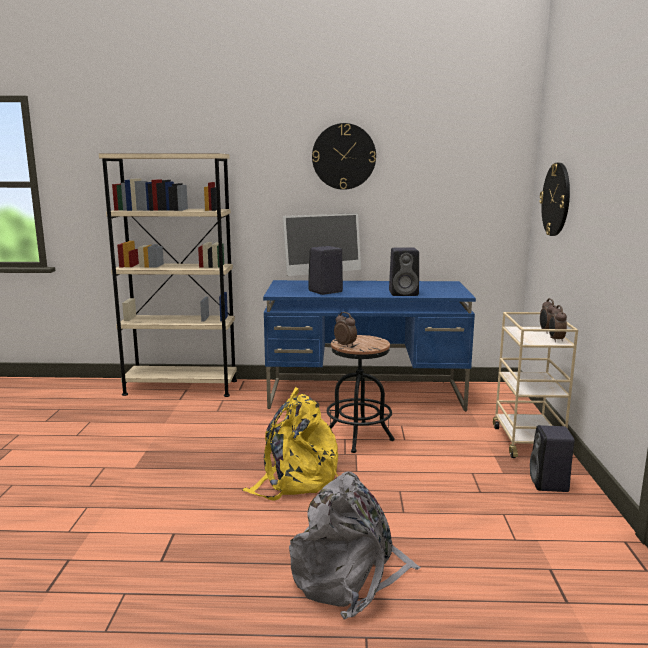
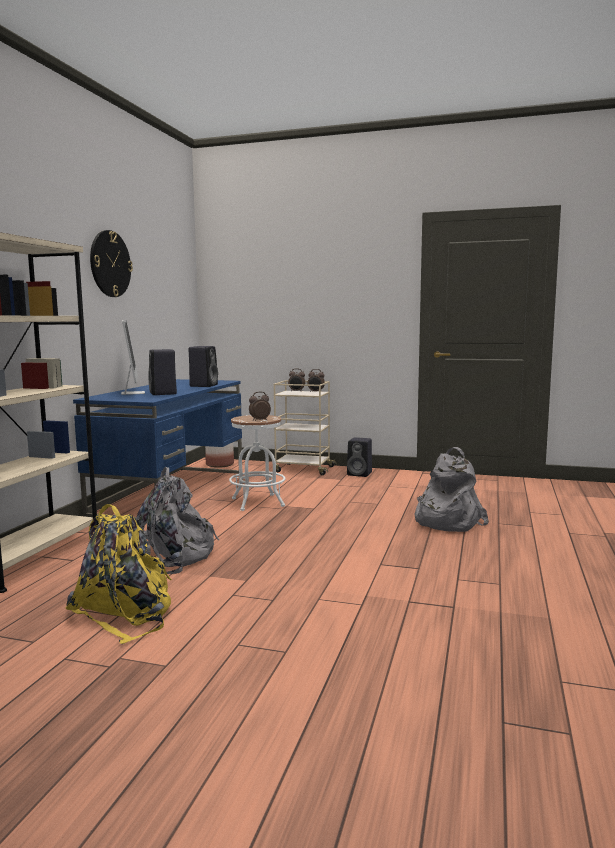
camera: 75 degrees left, 5 degrees down
(189, 430) = (174, 556): none -> grey backpack
(295, 478) = (314, 524): yellow backpack -> yellow backpack (126, 612)
(358, 437) = (258, 502): black stool -> white stool
(492, 394) = (219, 464): none -> planter
(556, 199) = (252, 305): wall clock -> none

